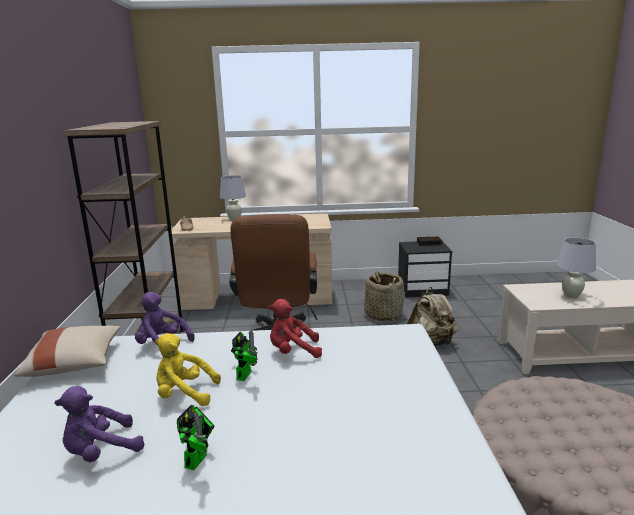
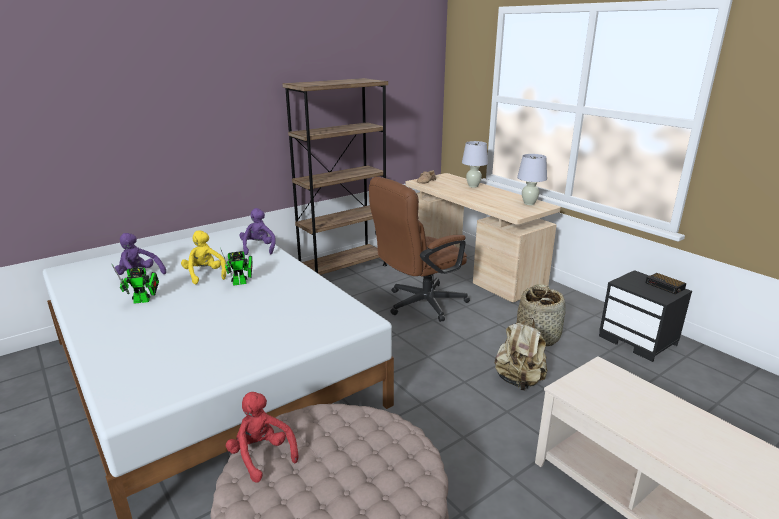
camera: 55 degrees right, 5 degrees up
(75, 363) = (218, 237): beige pillow -> none
(293, 352) = (285, 287): red plush toy -> red plush toy (262, 455)
(571, 296) = (637, 412): white table lamp -> white table lamp (529, 203)

